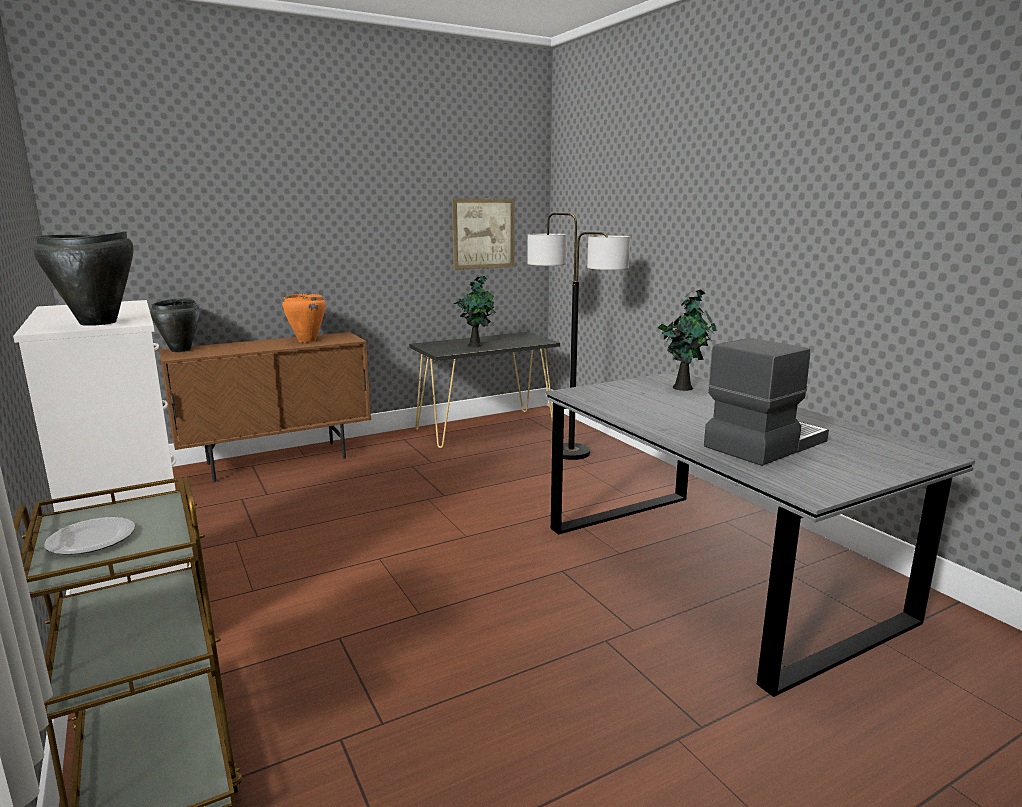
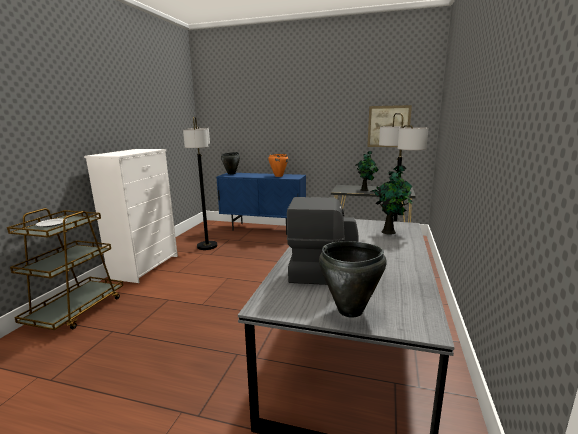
camera: 45 degrees right, 0 degrees up
(98, 323) = (114, 154): black cooking pot -> black cooking pot (350, 311)
(216, 525) = (207, 246): none -> floor lamp
(278, 461) = (263, 229): brown cabinet -> blue cabinet

